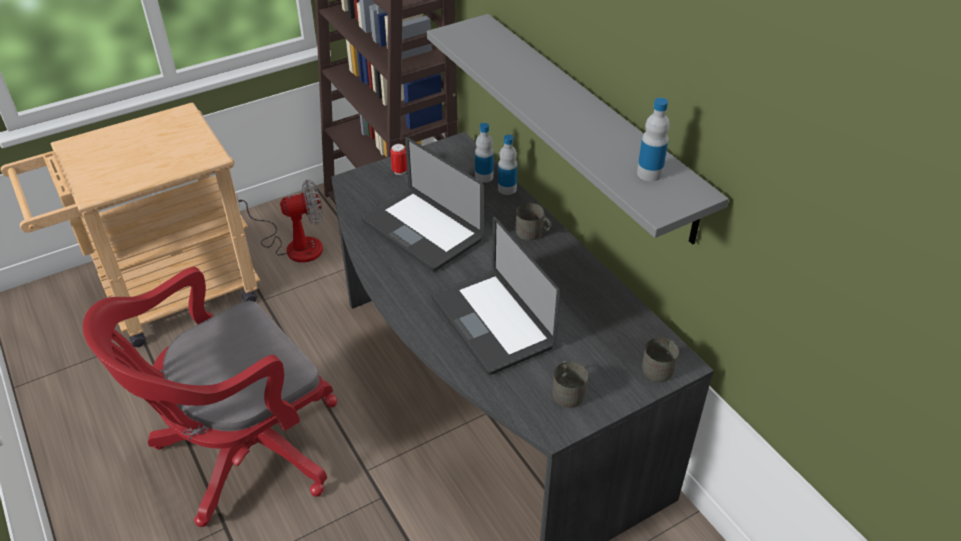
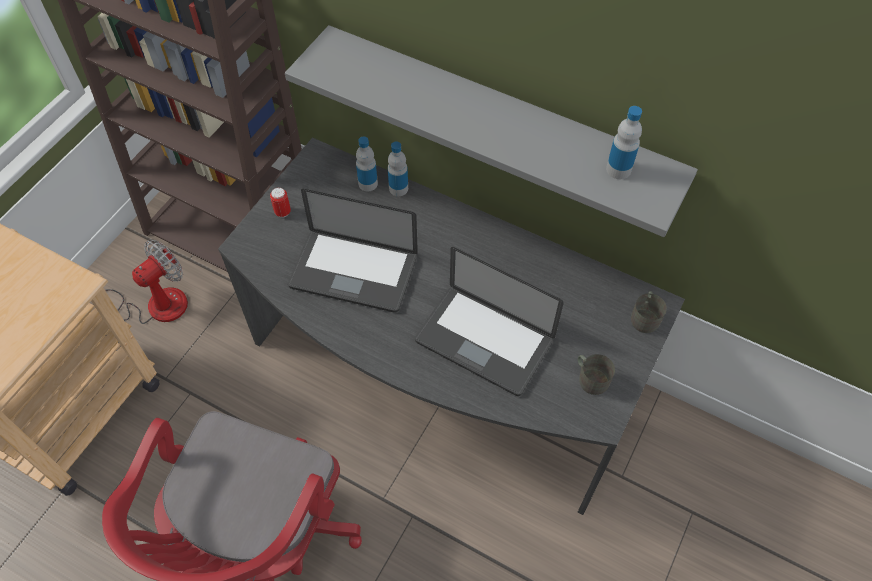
camera: 30 degrees left, 15 degrees up
(532, 233) = (454, 228): grey mug -> none

